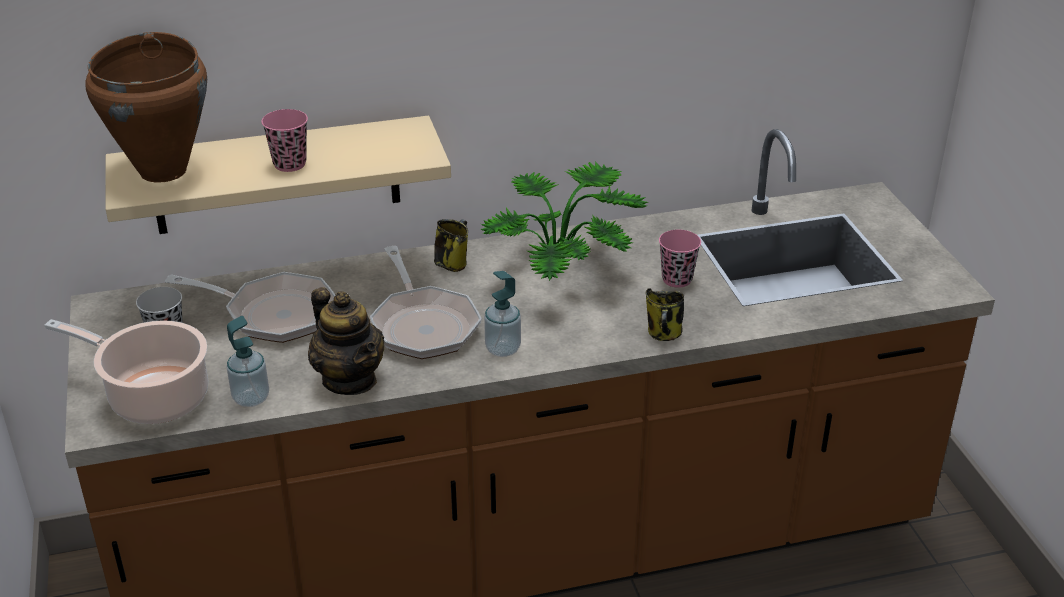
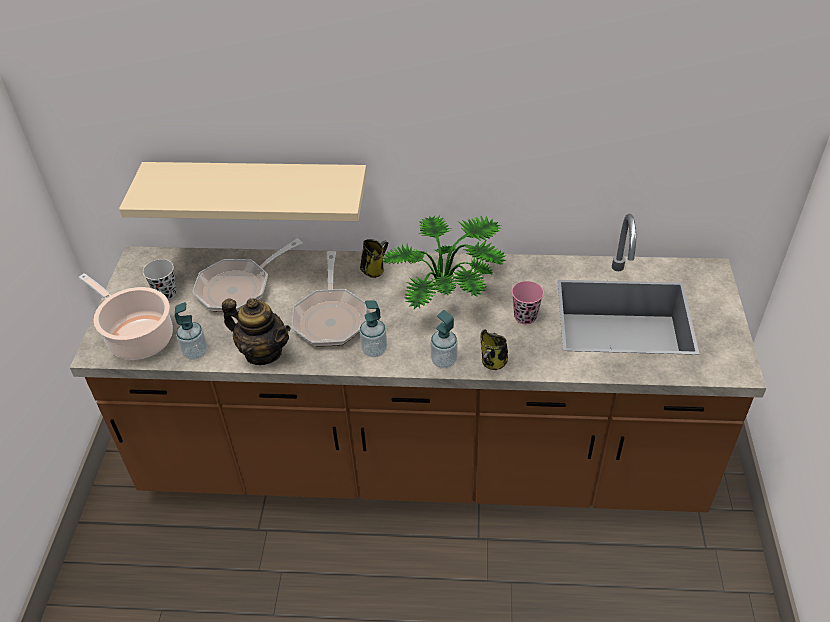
camera: 20 degrees right, 10 degrees up
(164, 171) = (169, 183): brown cooking pot -> none
(273, 314) = (239, 287): frying pan -> frying pan turned 105 degrees clockwise
(290, 164) = (251, 192): pink cup -> none
(350, 380) = (263, 352): teapot -> teapot turned 45 degrees counterclockwise
(601, 344) = (444, 361): none -> soap dispenser

